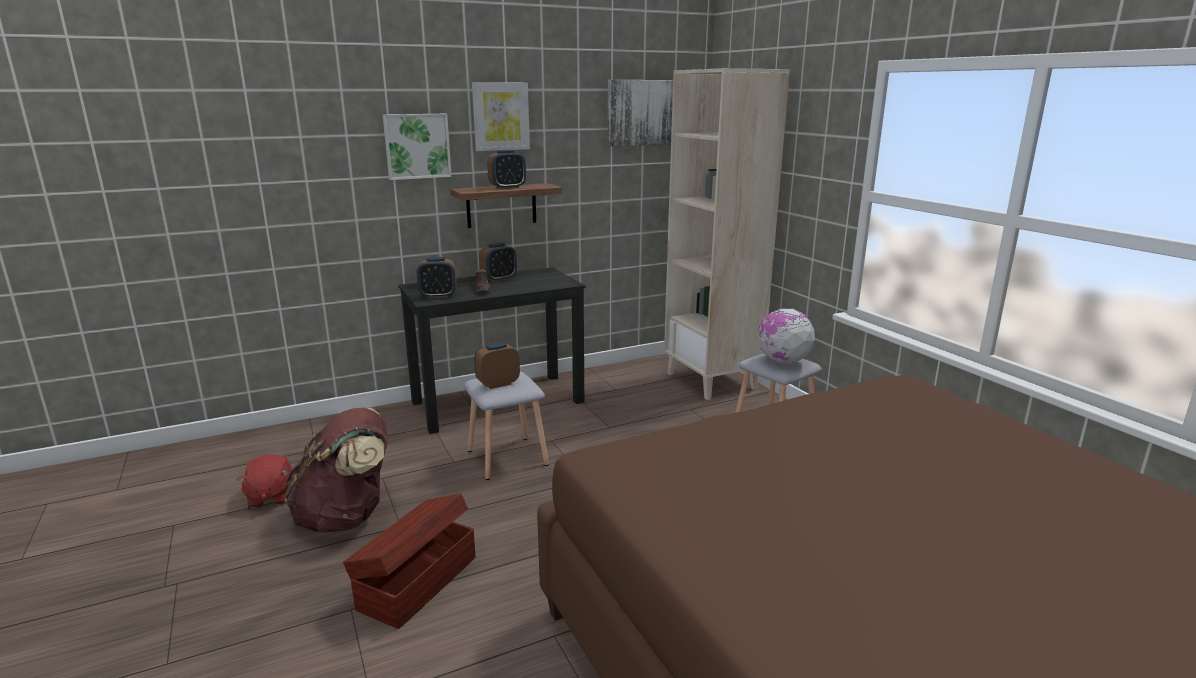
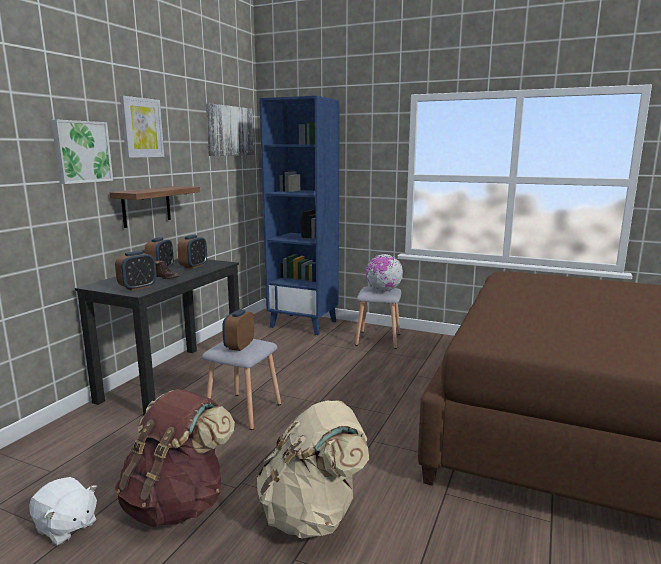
camera: 40 degrees left, 5 degrees down
(270, 497) = (66, 527): red plush toy -> white plush toy
(416, 583) = (313, 515): brown storage box -> beige backpack
(507, 187) = (158, 189): alarm clock -> alarm clock (193, 266)
(712, 381) = (304, 324): beige bookcase -> blue bookcase

